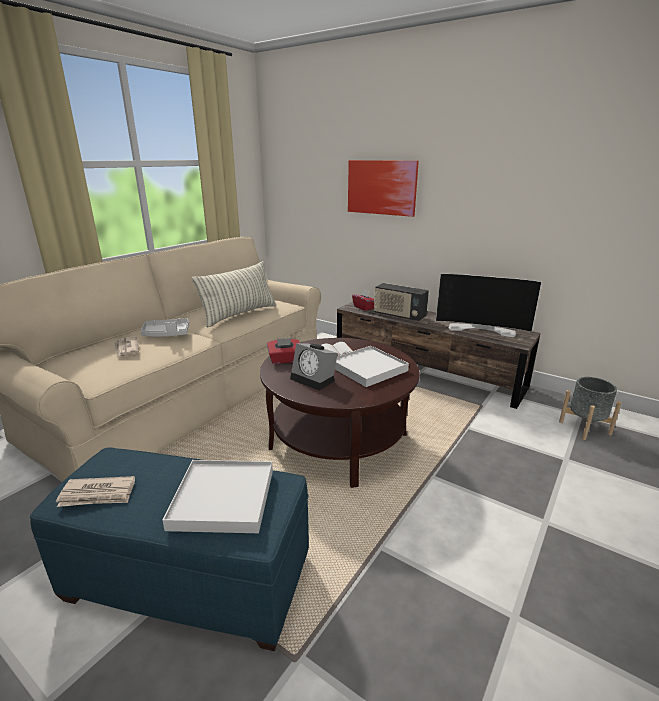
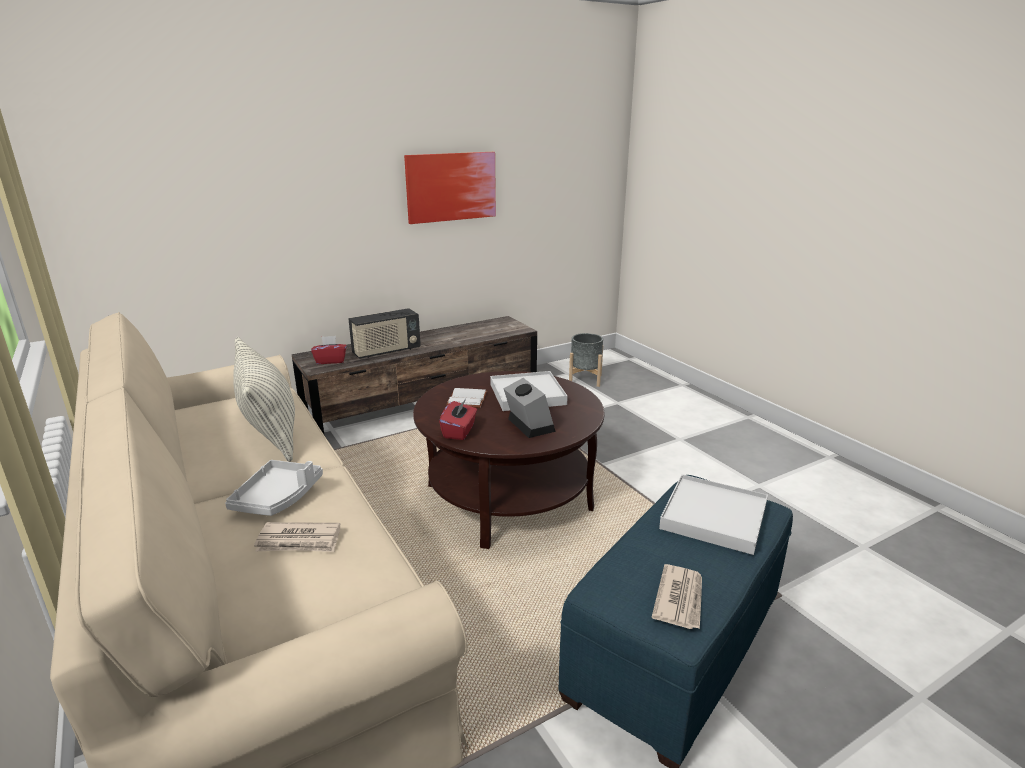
camera: 65 degrees left, 0 degrees up
(315, 379) = (528, 425): alarm clock -> alarm clock turned 90 degrees counterclockwise
(381, 187) = (293, 191): picture -> picture (451, 187)
(482, 328) = (472, 330): television -> none

